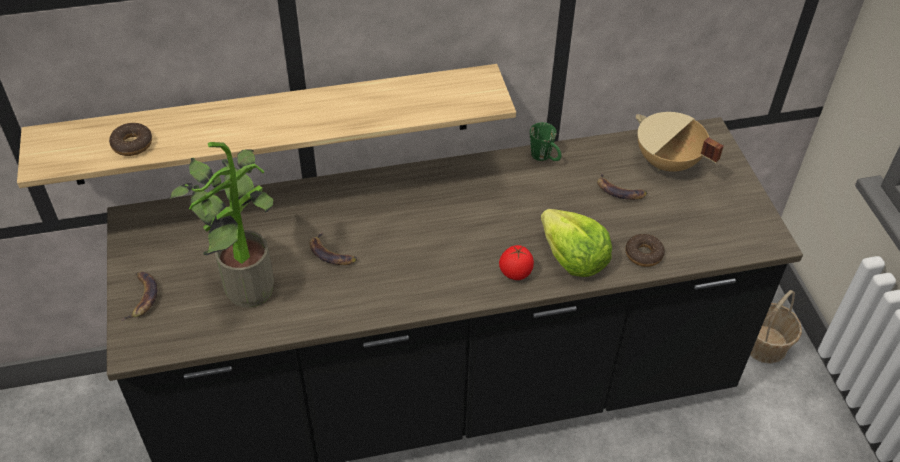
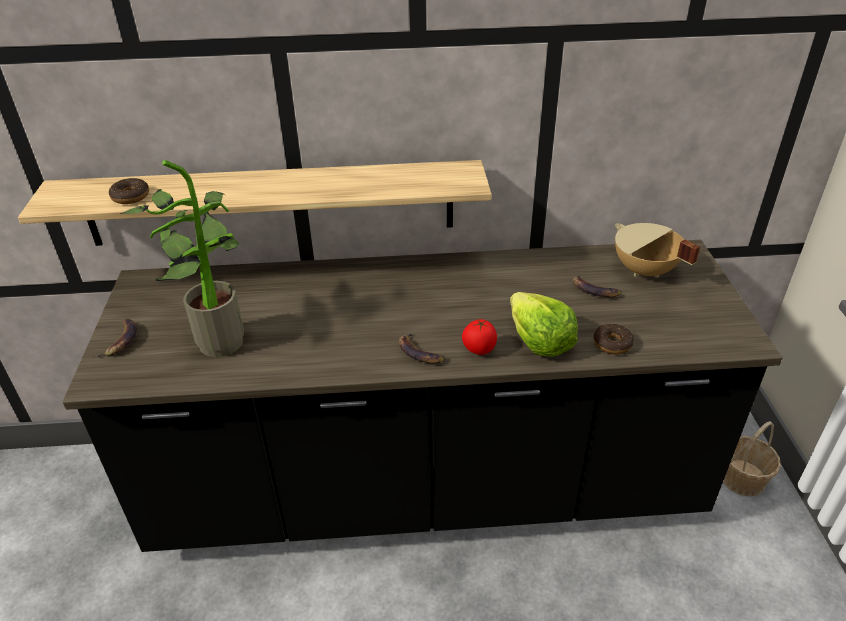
camera: 10 degrees right, 10 degrees down
(331, 253) = (306, 319): banana -> banana (420, 352)
(545, 157) = (526, 259): green mug -> none

